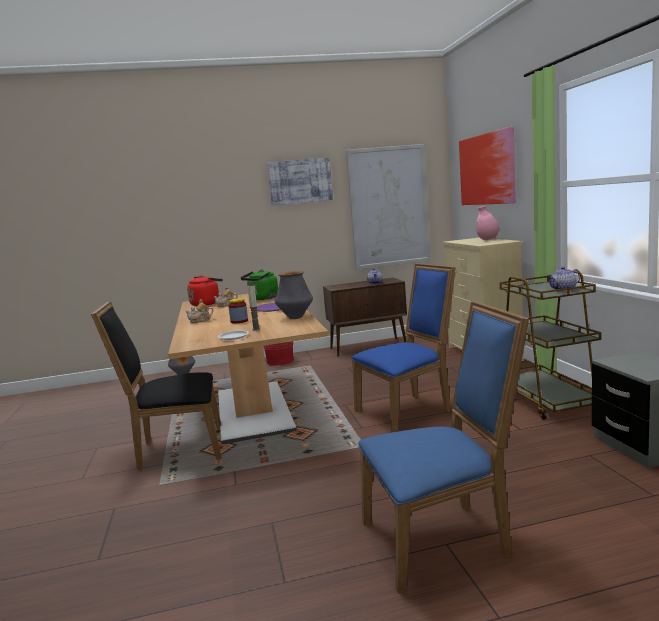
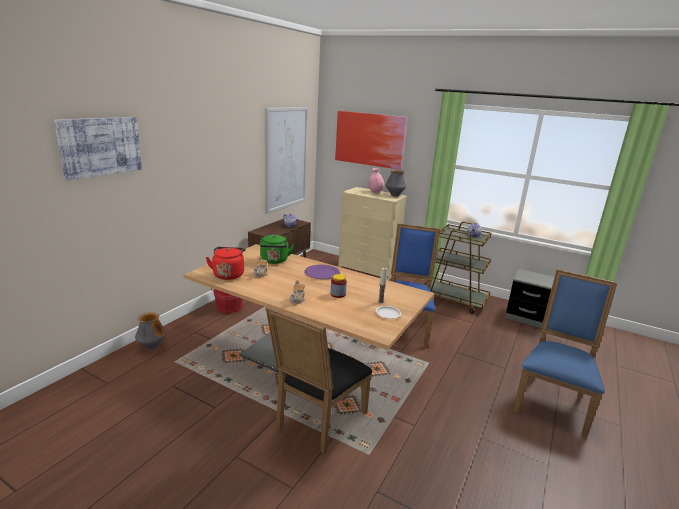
camera: 50 degrees left, 10 degrees up
(295, 317) = (373, 282): vase -> vase (394, 195)
(300, 181) = (234, 135): picture -> picture (101, 146)

